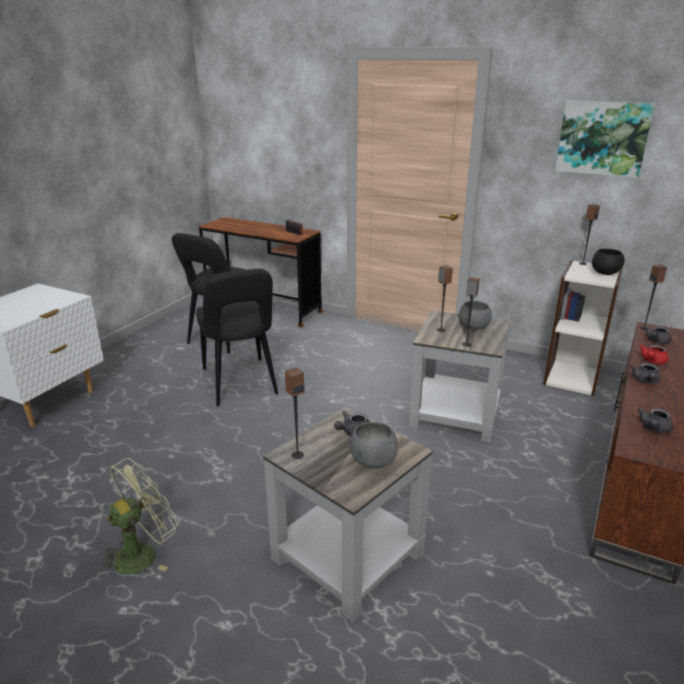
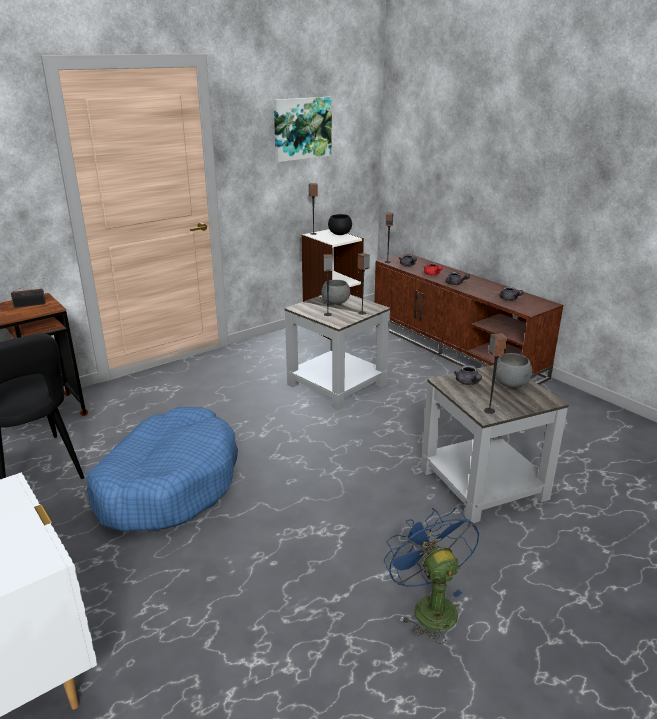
camera: 65 degrees left, 0 degrees up
(142, 553) = (429, 606): green fan -> blue fan
(240, 384) = (168, 484): black chair -> blue dog bed

